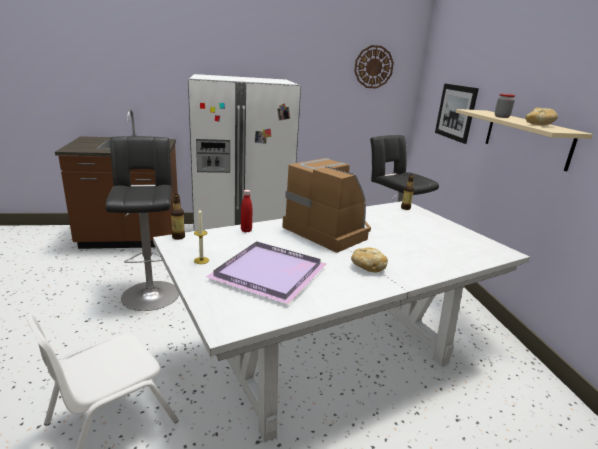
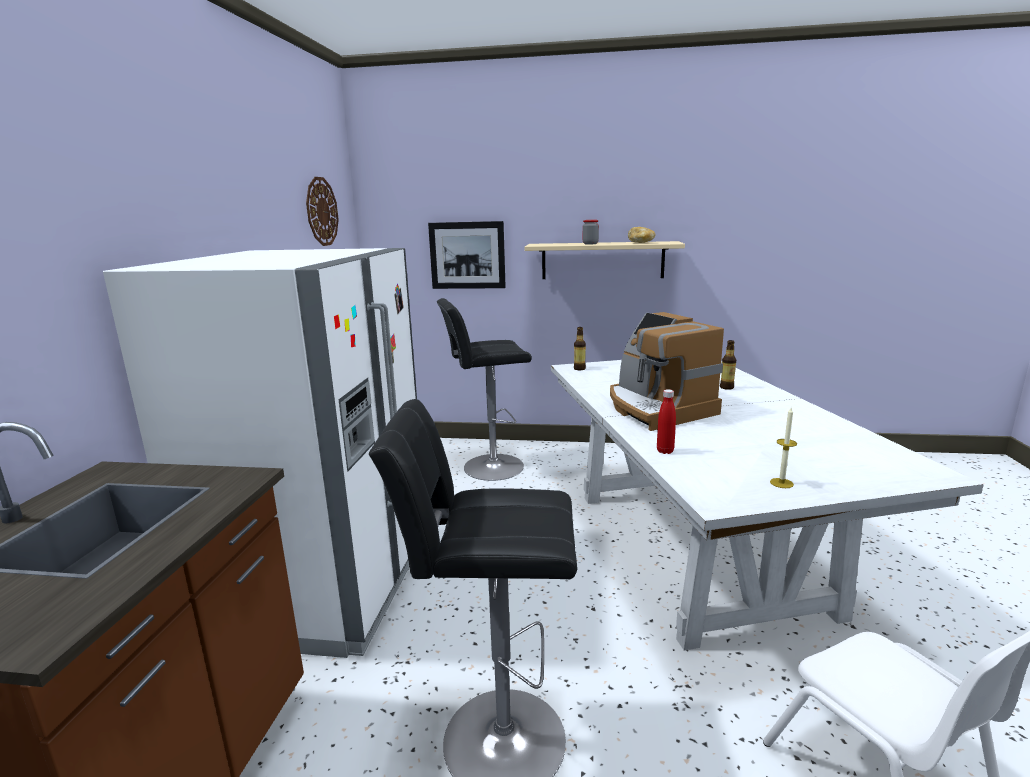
camera: 70 degrees left, 5 degrees down
(178, 237) = (702, 498): bottle -> bottle (726, 387)
(269, 274) = (801, 447): purple tray -> none
(328, 230) = (657, 408): coffee machine -> coffee machine turned 90 degrees counterclockwise
(367, 267) = (757, 404): bread -> none

